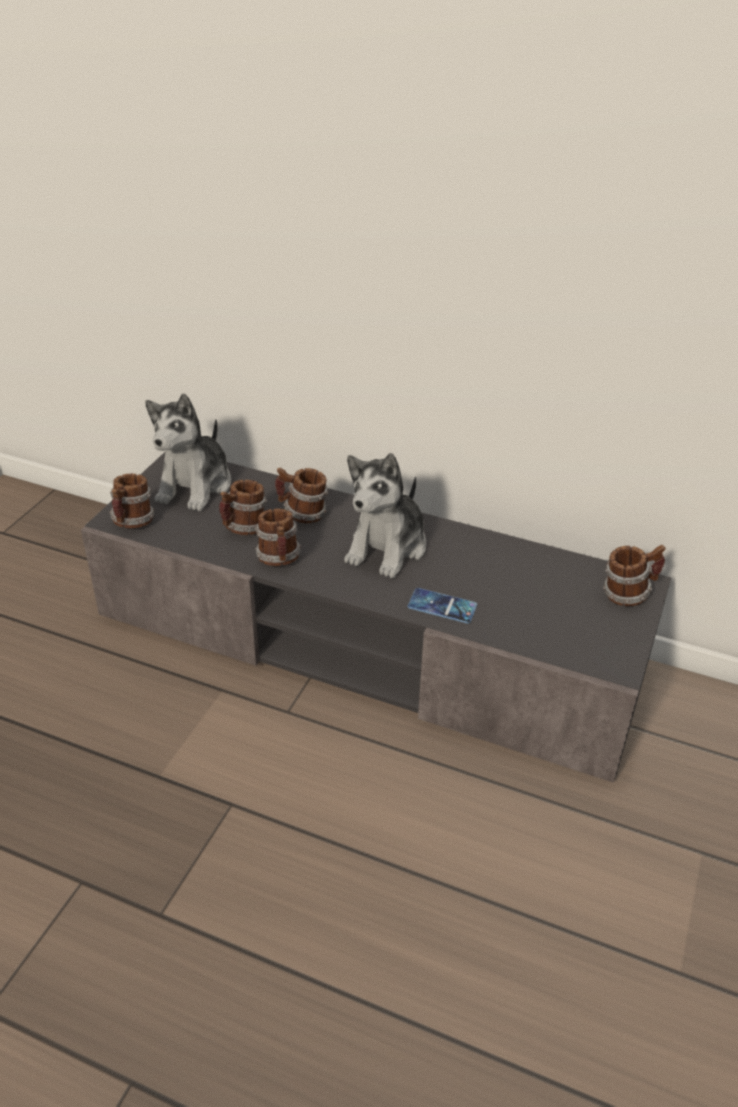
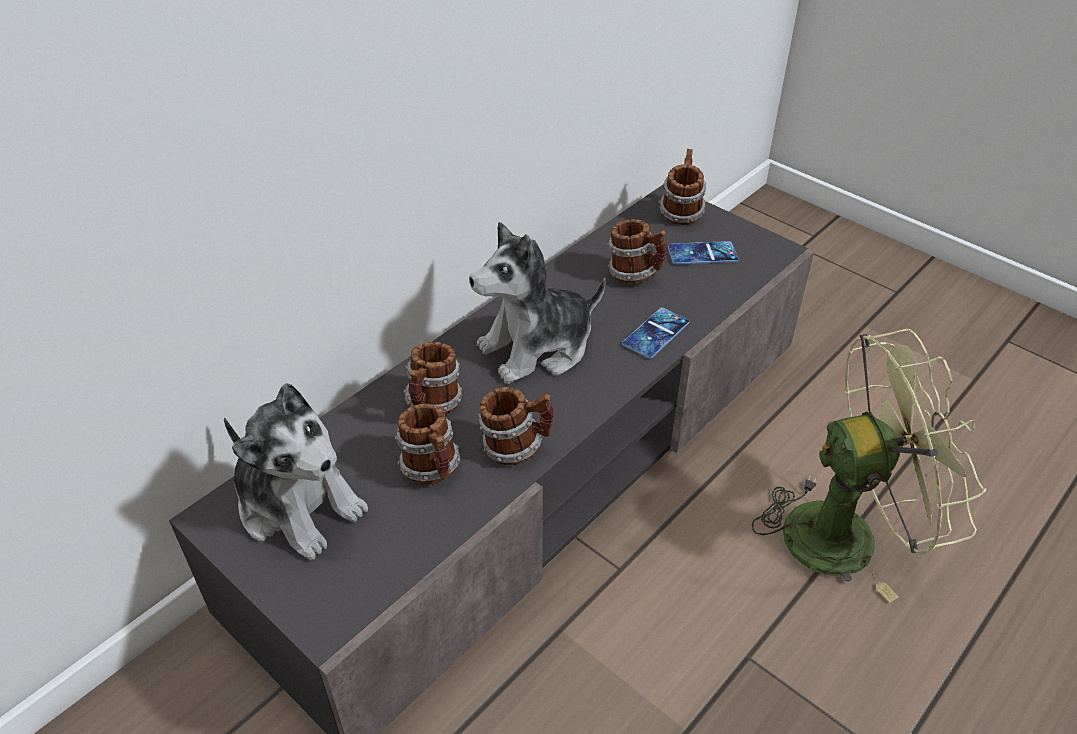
camera: 70 degrees left, 5 degrees up
(133, 523) = (349, 597): mug -> mug (635, 275)
(387, 547) = (537, 348): plush toy -> plush toy turned 105 degrees clockwise
(388, 861) = (847, 533): none -> green fan
(573, 617) = (702, 254): none -> phone

